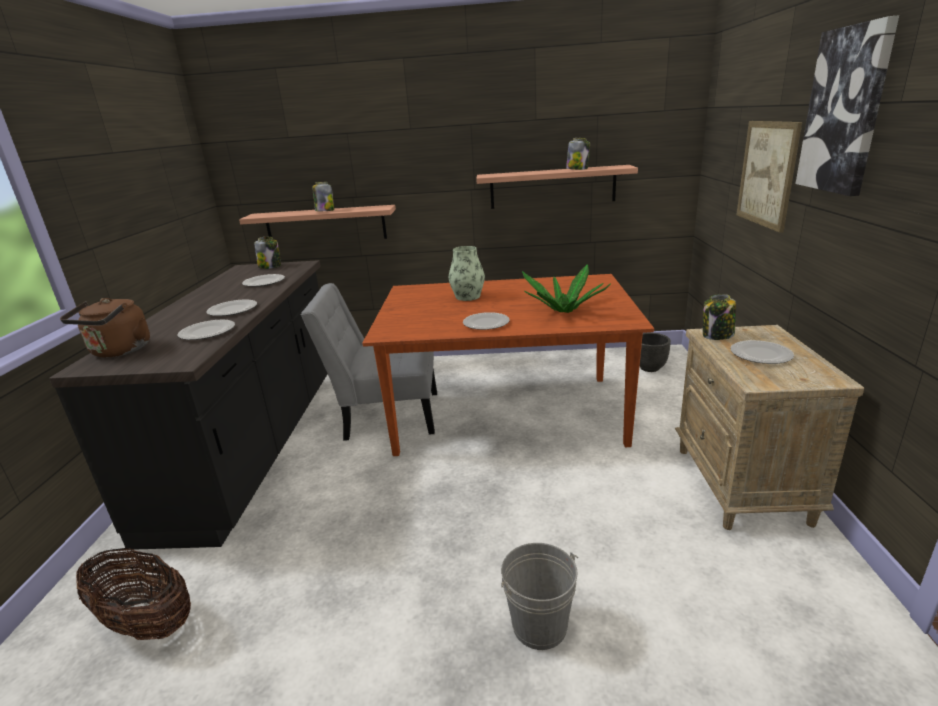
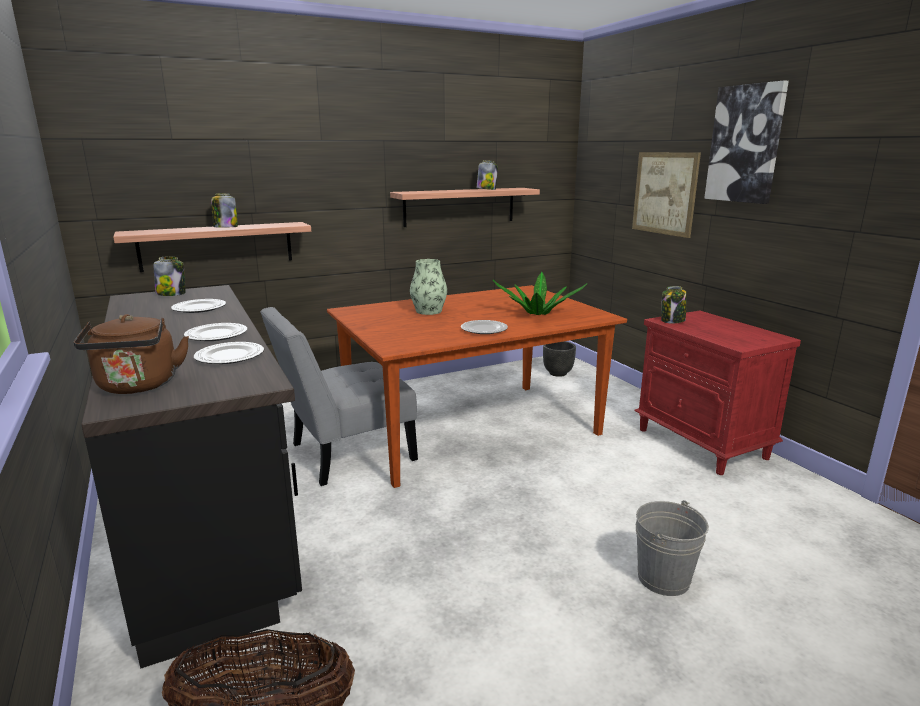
camera: 30 degrees left, 5 degrees down
(742, 485) = (702, 444): beige nightstand -> red nightstand
(761, 355) = (718, 329): plate -> none

